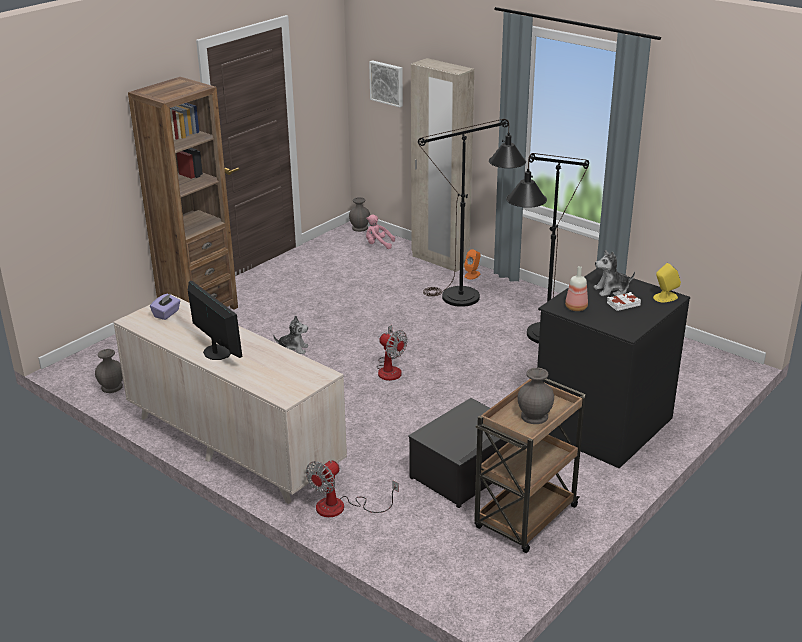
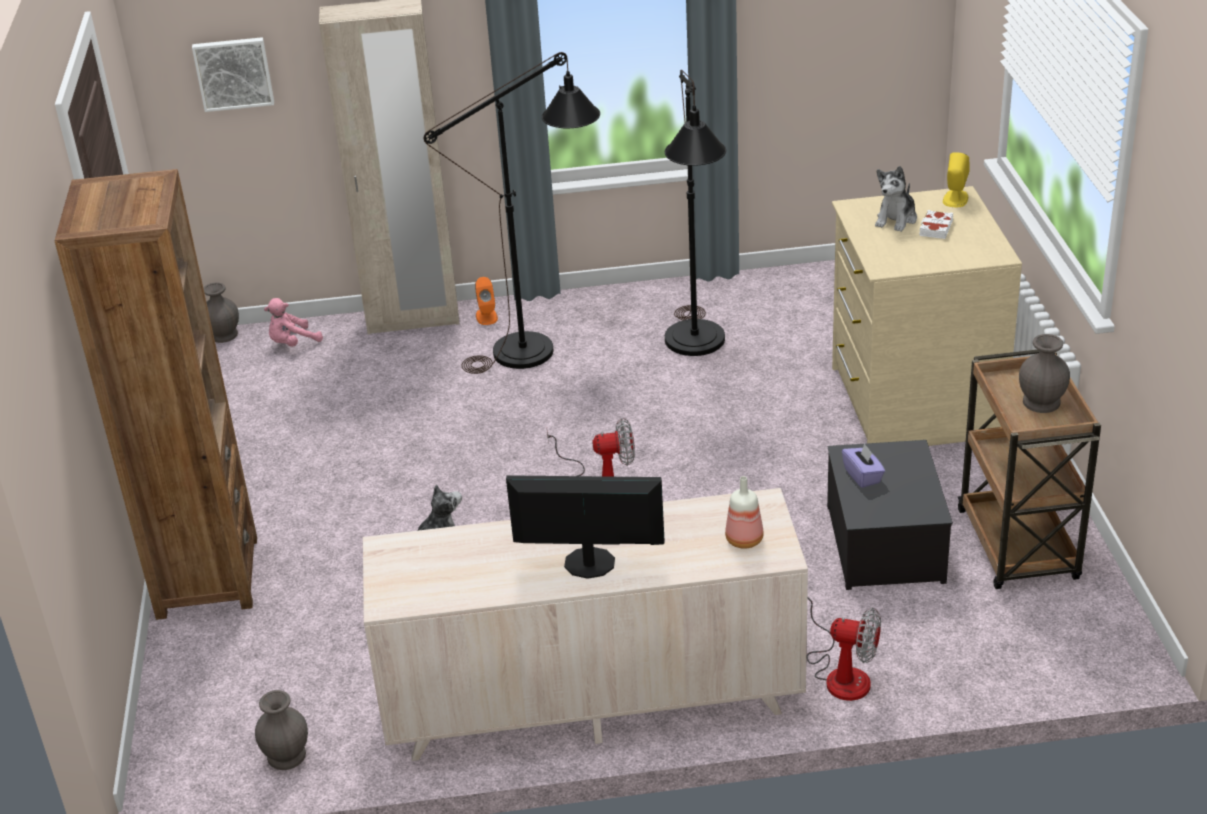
camera: 45 degrees left, 5 degrees up
(166, 314) = (416, 563): purple tissue box -> purple tissue box (863, 476)
(341, 507) = (841, 673): fan -> fan turned 60 degrees counterclockwise
(576, 308) = (905, 258): bottle -> bottle (745, 540)
(601, 423) = (912, 402): black dresser -> beige dresser

